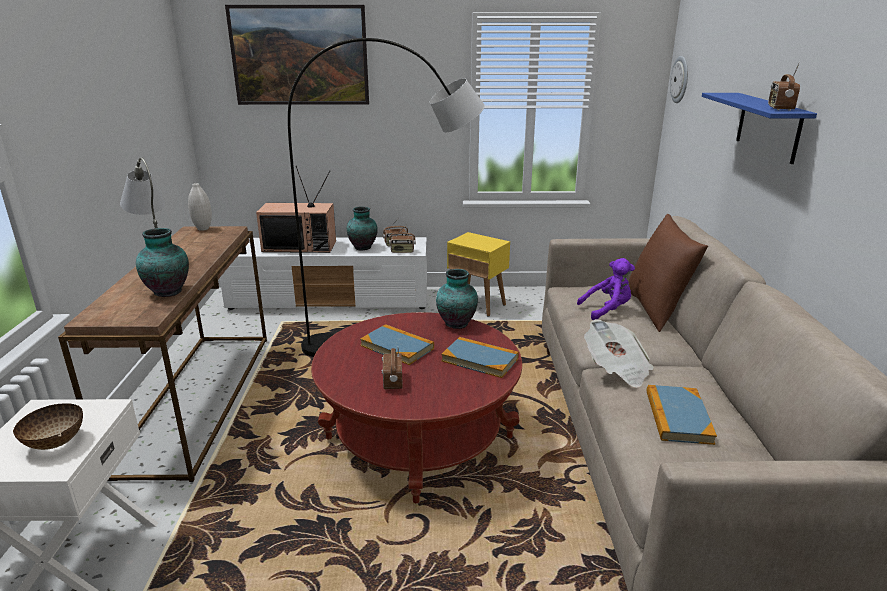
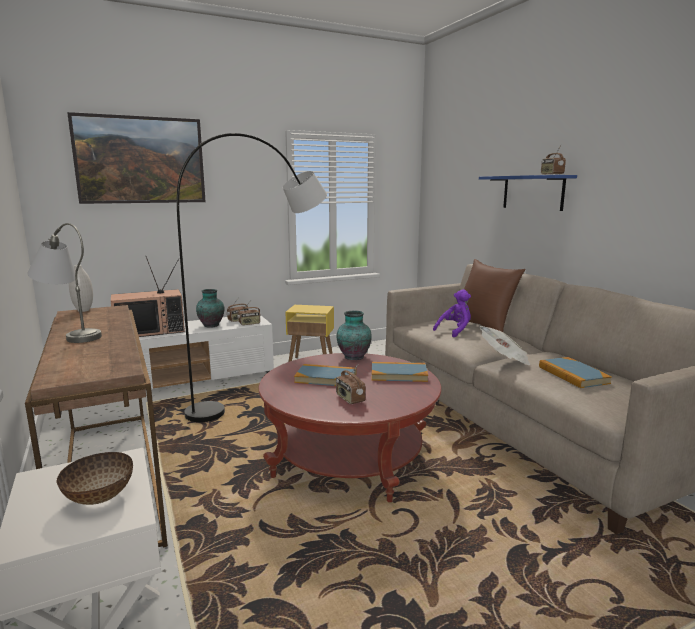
camera: 25 degrees left, 10 degrees down
(168, 291) = (116, 351): vase -> none
(680, 79) = (434, 179): wall clock -> none

